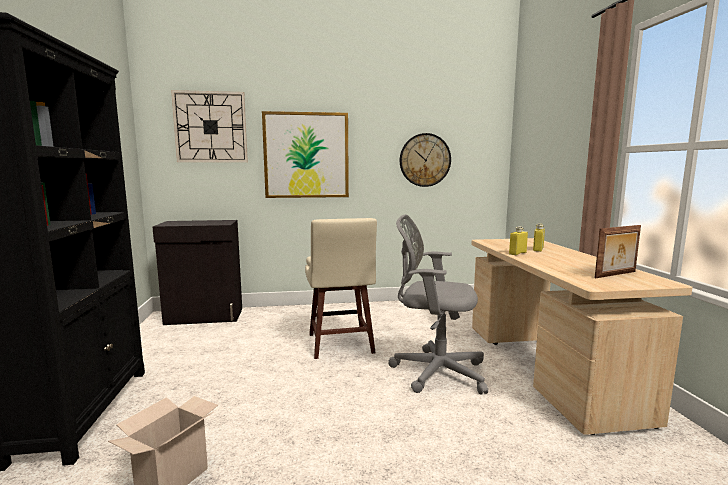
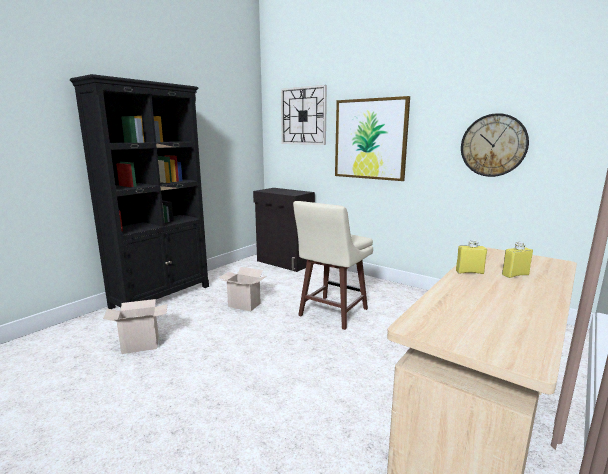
camera: 45 degrees right, 5 degrees up
(234, 374) = (243, 305): none -> cardboard box
(434, 371) = (364, 364): grey office chair -> none
(616, 275) = (495, 329): picture frame -> none

